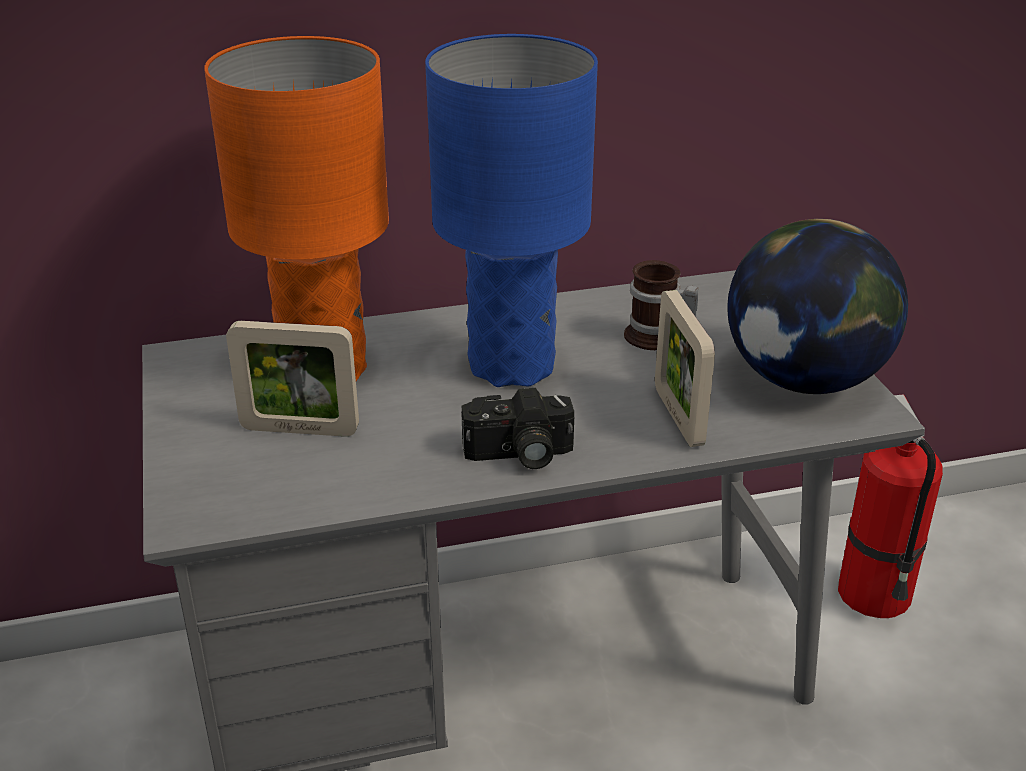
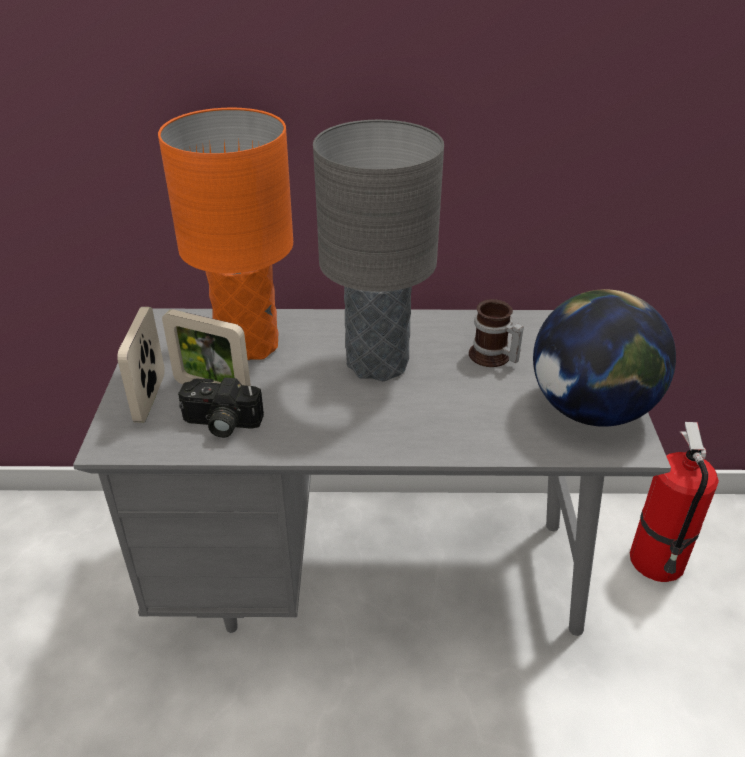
camera: 15 degrees right, 5 degrees up
(513, 366) = (378, 363): blue table lamp -> grey table lamp
(519, 455) = (351, 435): camera -> camera (220, 424)
(678, 417) = (480, 424): picture frame -> picture frame (150, 398)

